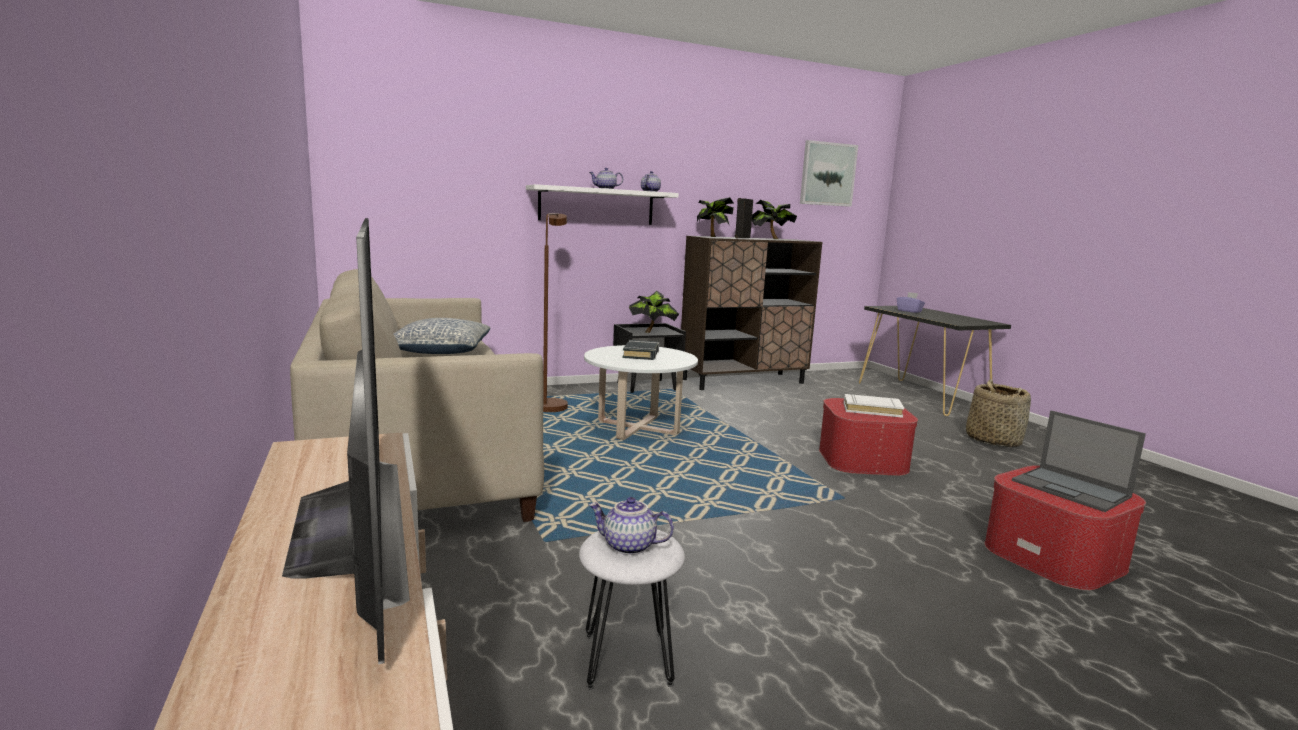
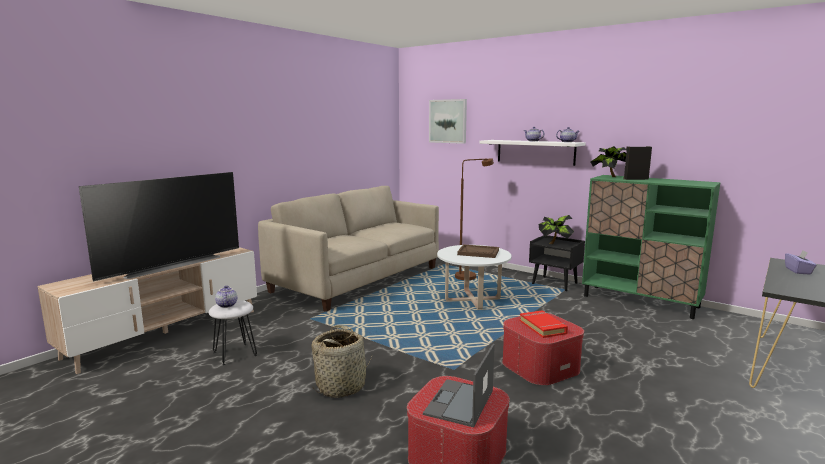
camera: 60 degrees right, 0 degrees up
(439, 351) = (381, 229): pillow -> none
(641, 354) = (478, 252): black book -> brown tray
(743, 381) = (640, 301): brown cabinet -> green cabinet
(770, 238) = (674, 181): potted plant -> none
(827, 174) = (771, 118): picture -> picture (448, 121)
(872, 410) = (543, 327): white book -> red book
(993, 440) = (719, 416): basket -> basket (341, 386)

